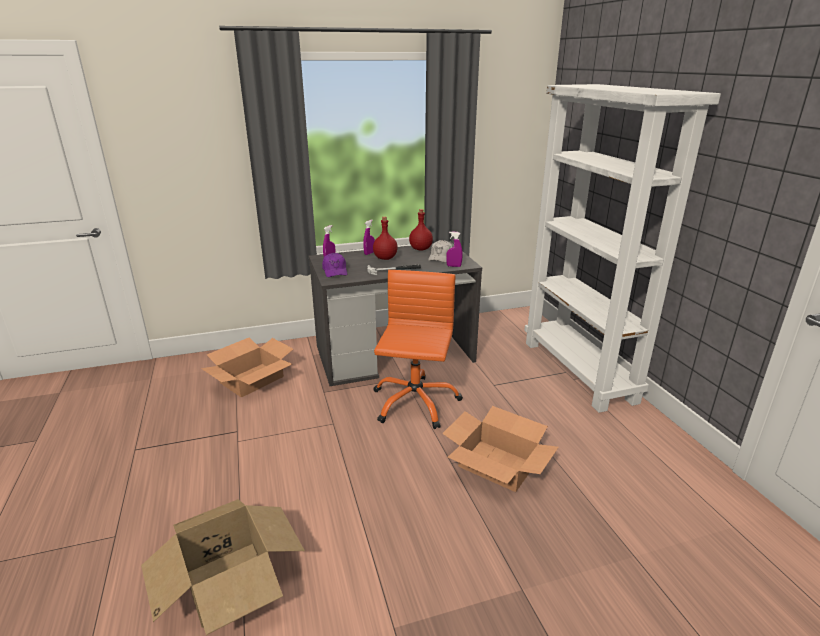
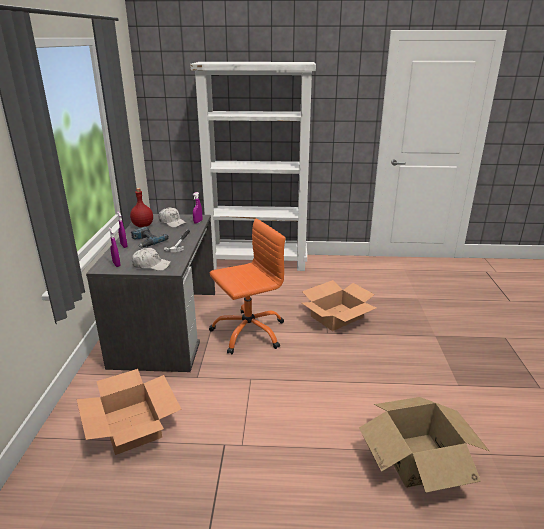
camera: 70 degrees left, 0 degrees up
(335, 271) = (151, 265): purple cap -> white cap
(385, 258) = (146, 241): red bottle -> power drill
(414, 402) = (248, 332): orange office chair -> orange office chair turned 120 degrees clockwise

